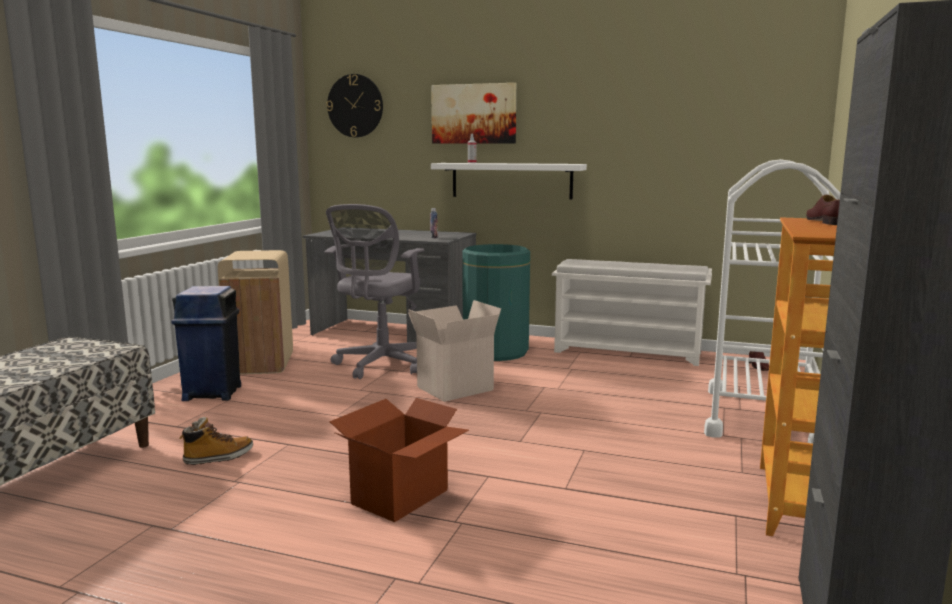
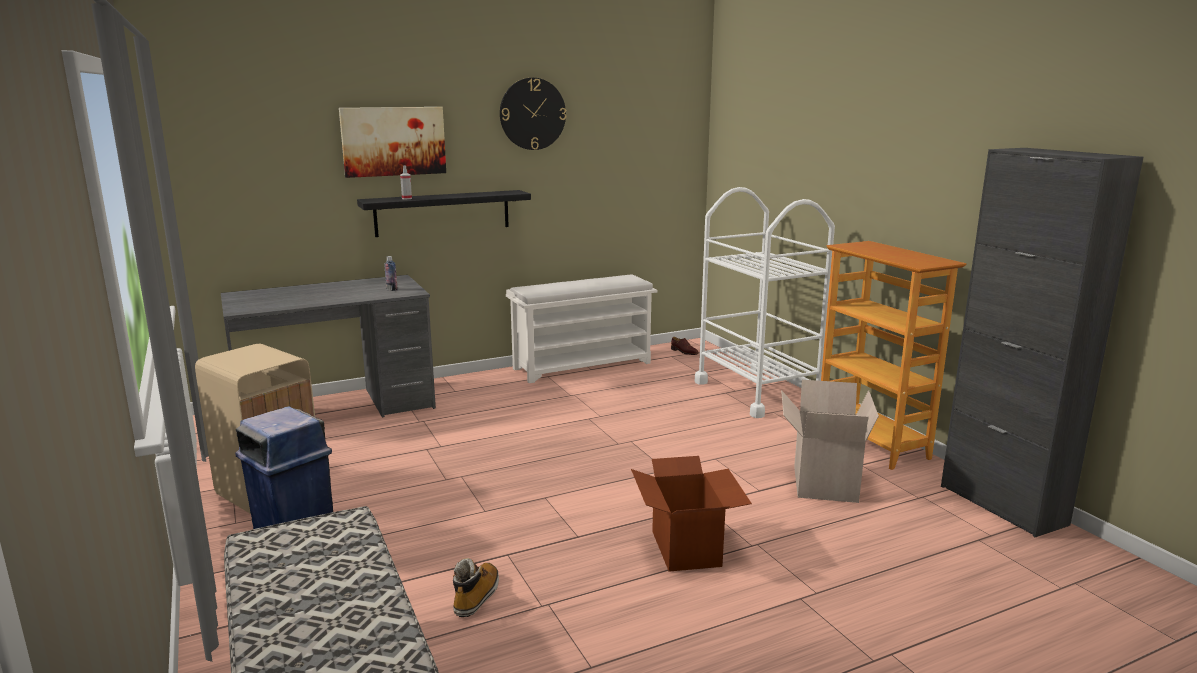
camera: 45 degrees left, 5 degrees up
(355, 106) = (224, 133): wall clock -> wall clock (532, 114)
(381, 365) = (407, 448): grey office chair -> none
(455, 387) = (524, 445): cardboard box -> cardboard box (822, 483)
(495, 352) = (481, 398): green trash can -> none
(511, 180) = (442, 213): white shelf -> black shelf
(824, 222) = (868, 248): brown shoe -> none

